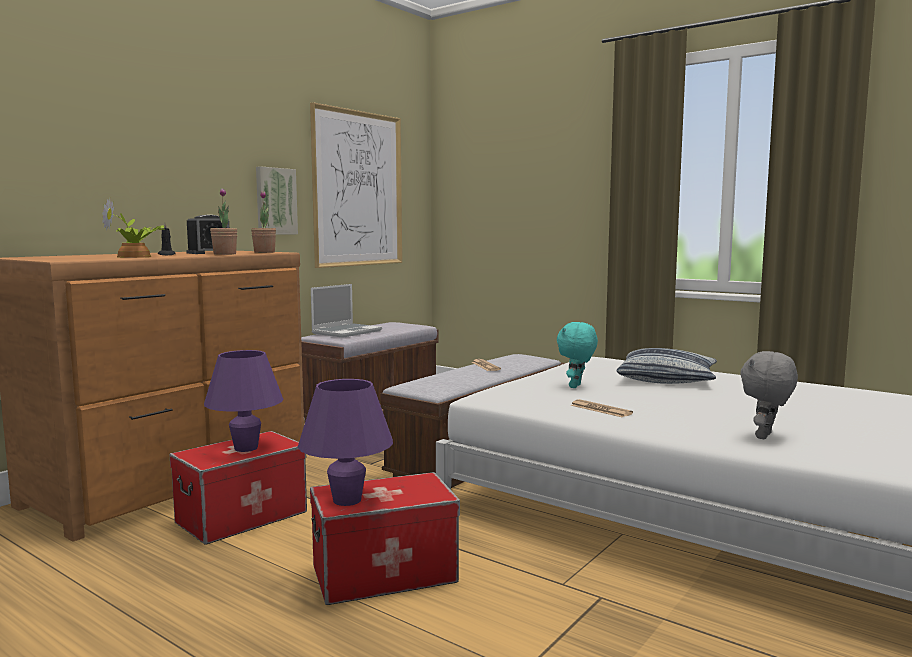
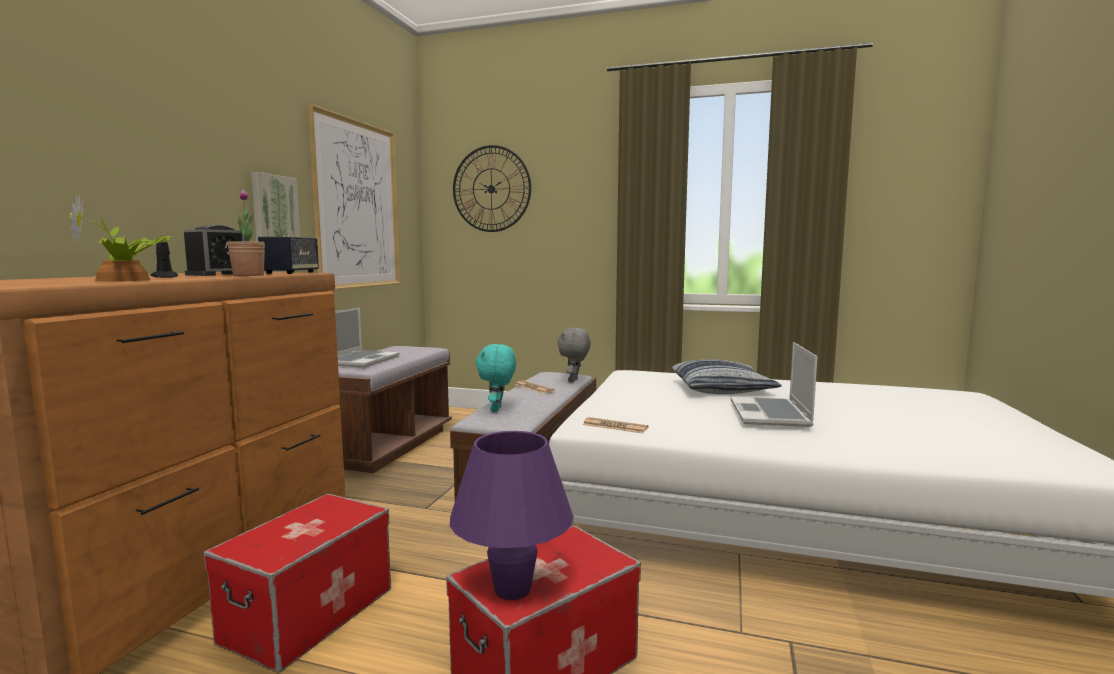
camera: 20 degrees left, 0 degrees up
(246, 448) = (313, 526): purple table lamp -> none
(264, 252) = (291, 273): potted plant -> speaker
(493, 168) = (491, 189): none -> wall clock
(576, 386) = (654, 404): turquoise plush toy -> turquoise plush toy (497, 409)
(600, 409) = (713, 429): newspaper -> newspaper (615, 426)
(676, 403) = (771, 414): none -> laptop
(765, 436) = (895, 444): grey plush toy -> grey plush toy (574, 381)

